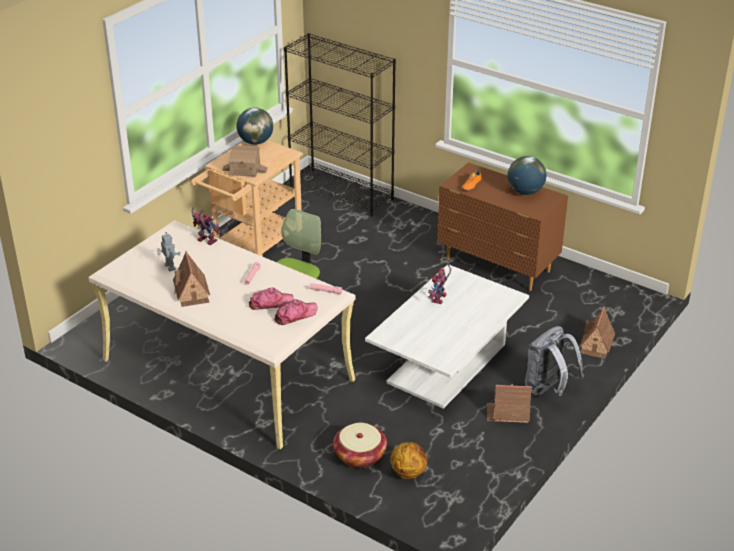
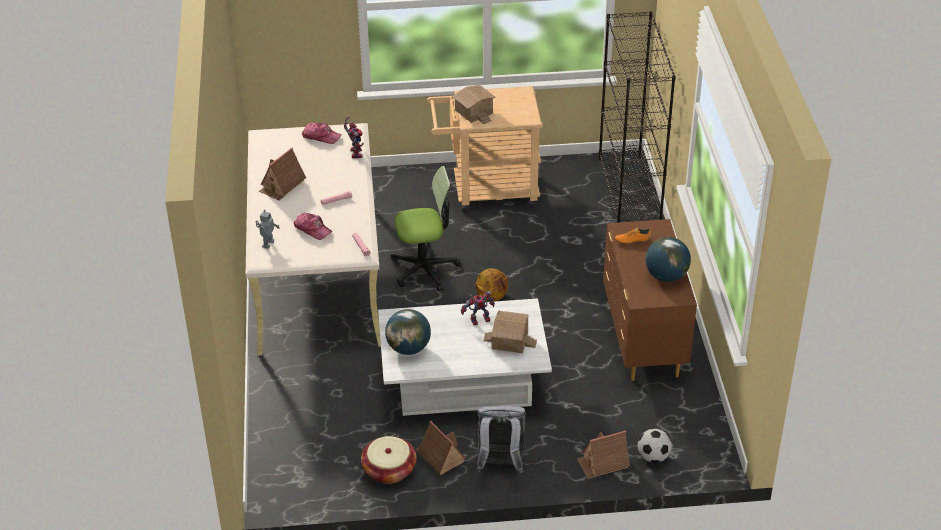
camera: 50 degrees right, 5 degrees up
(169, 267) = (300, 157): toy robot -> toy robot (267, 244)
(255, 142) = (522, 93): globe -> globe (408, 348)
(295, 315) = (311, 250): cap -> cap (321, 136)
(360, 456) = (294, 401): basket -> basket (389, 470)
(408, 472) = (303, 438): basketball -> basketball (492, 296)
(478, 297) = (509, 341): none -> toy house
(613, 321) = (653, 457): none -> football

